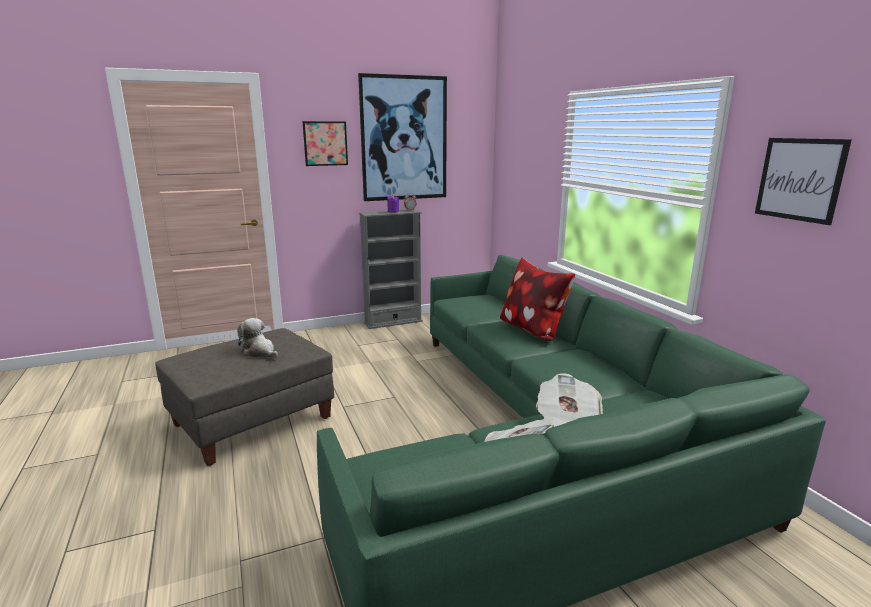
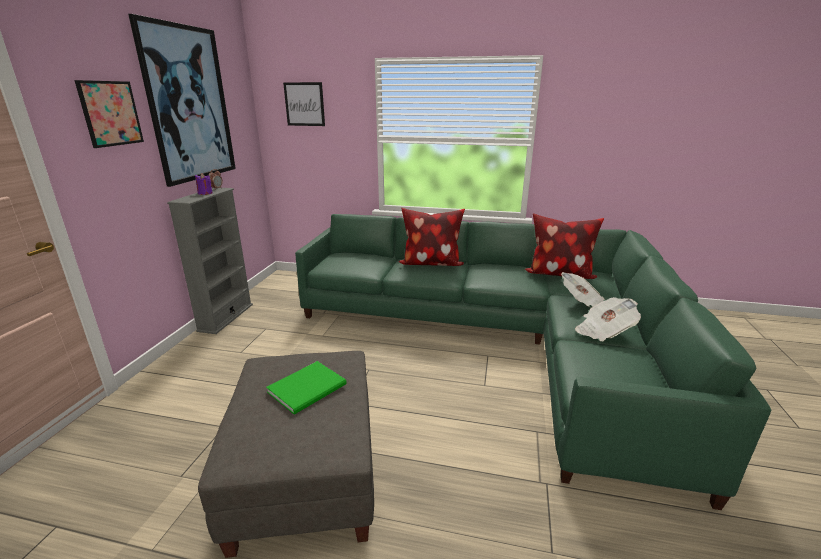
camera: 55 degrees left, 5 degrees up
(259, 352) = (310, 388): plush toy -> green book
(638, 396) = (559, 274): none -> pillow
(799, 179) = (595, 121): picture -> picture (304, 104)

